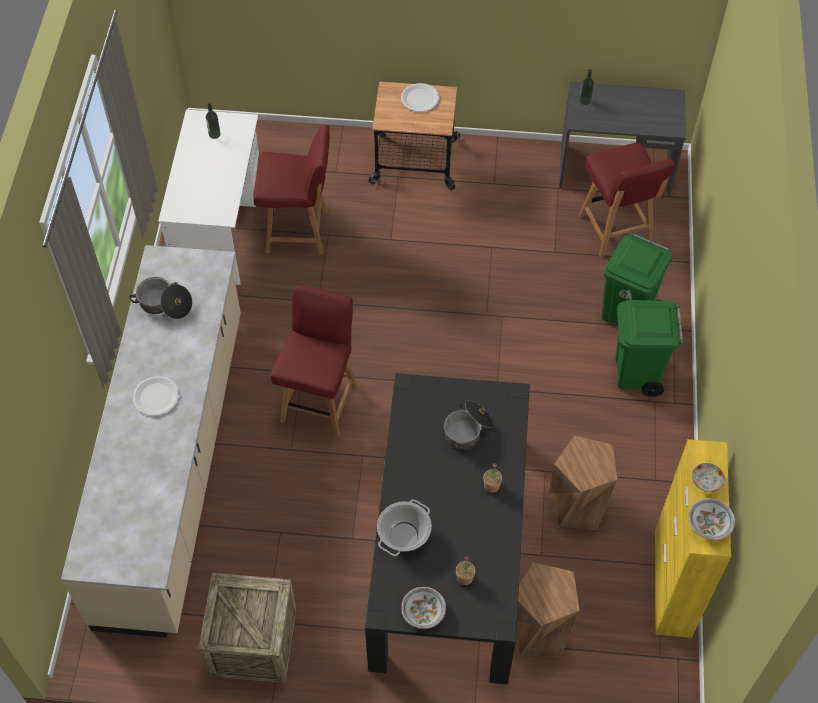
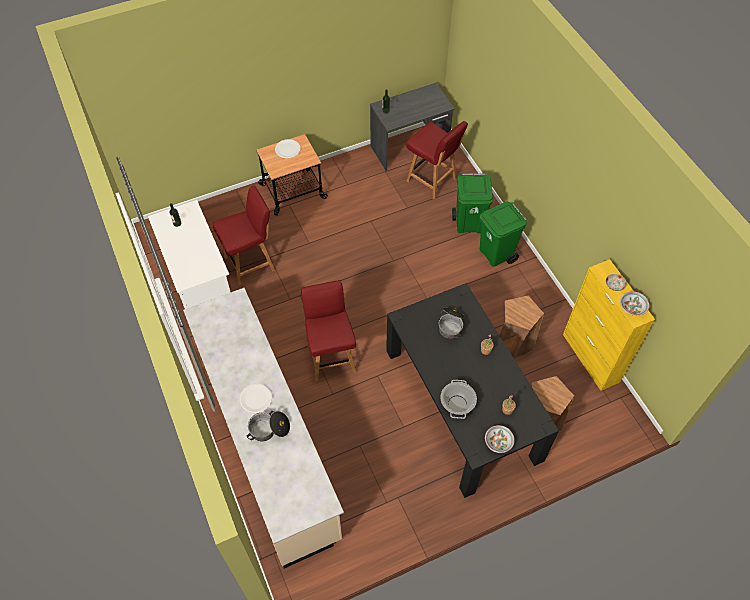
camera: 30 degrees left, 0 degrees up
(164, 304) = (221, 340): cooking pot -> cooking pot (269, 430)
(253, 642) = (387, 519): crate -> none

